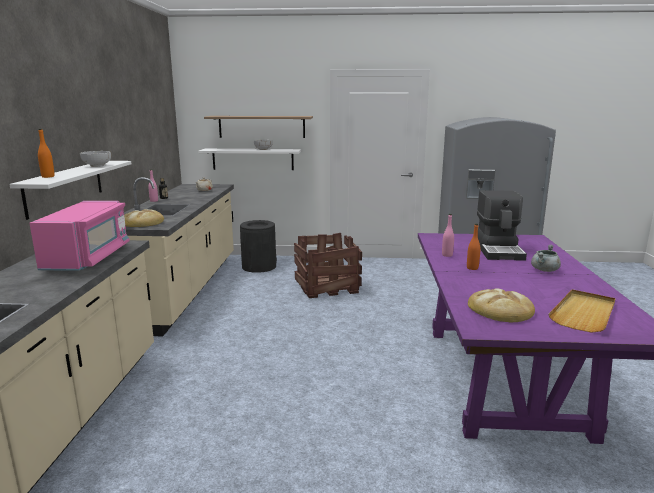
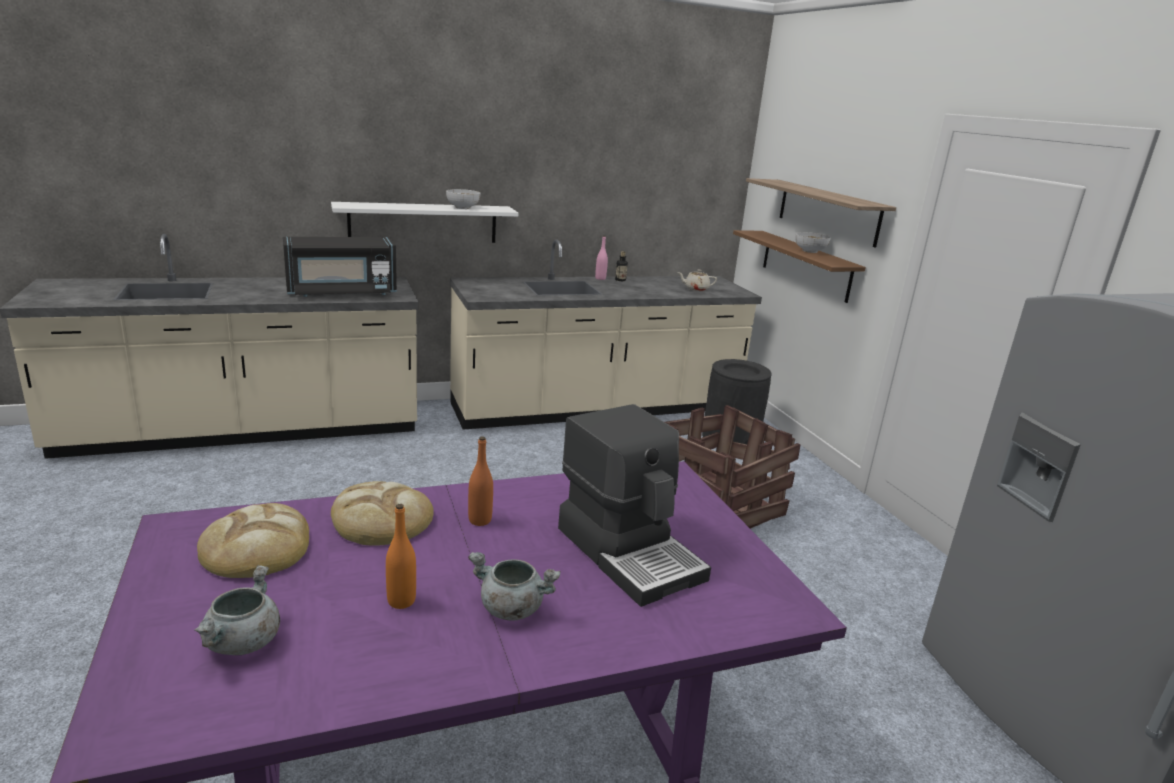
camera: 65 degrees right, 5 degrees up
(48, 176) = (376, 204): orange bottle -> orange bottle (401, 601)
(88, 258) = (341, 292): pink microwave -> black microwave
(142, 222) = (490, 289): bread -> bread (381, 519)
(253, 159) = (805, 265): white shelf -> brown shelf
(447, 255) = (548, 494): pink bottle -> none
(499, 250) = (630, 552): coffee machine -> coffee machine turned 105 degrees counterclockwise
(584, 313) = (243, 643): beige tray -> grey cooking pot

